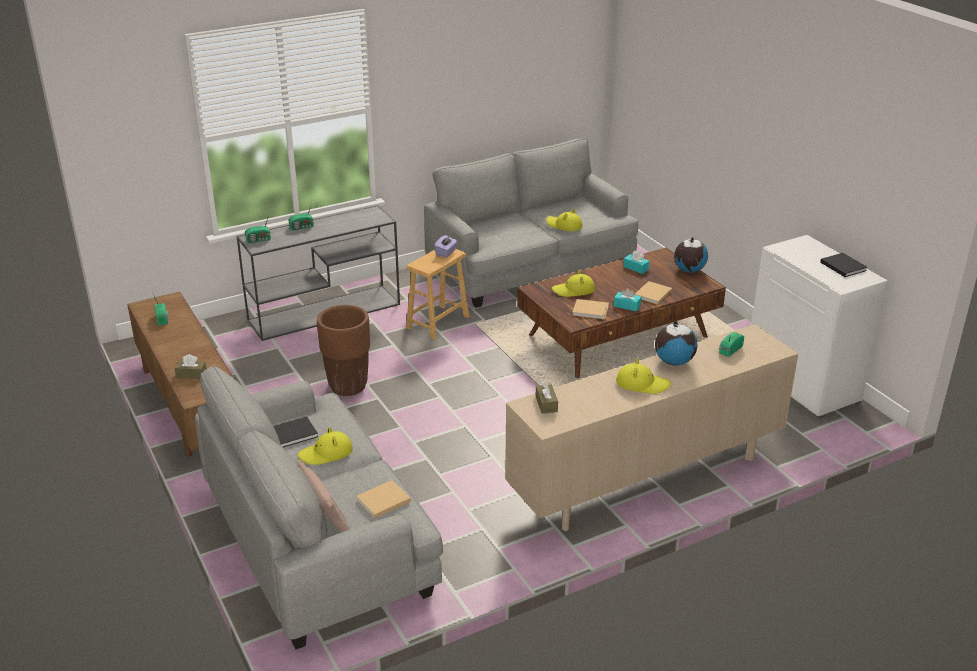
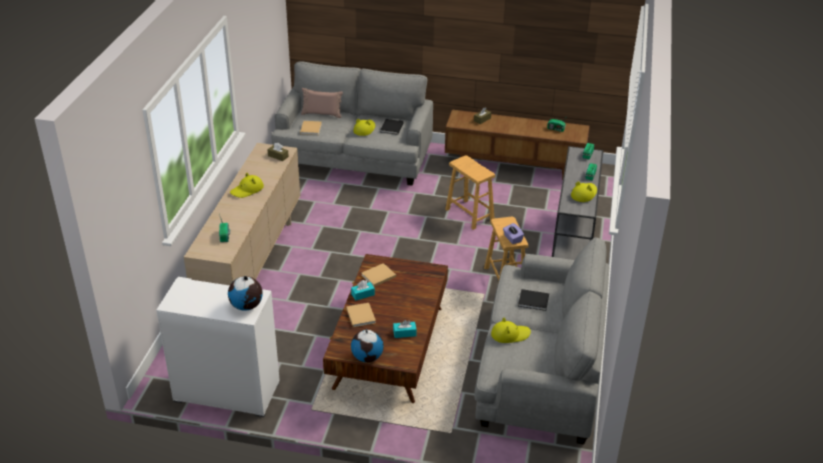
camera: 130 degrees right, 5 degrees up
(348, 386) = (469, 214): brown planter -> brown stool
(574, 290) = (412, 285): yellow hat -> yellow hat (584, 194)
(674, 361) = (247, 211): globe -> globe (247, 306)
(842, 266) = (198, 305): black book -> black book (534, 301)

